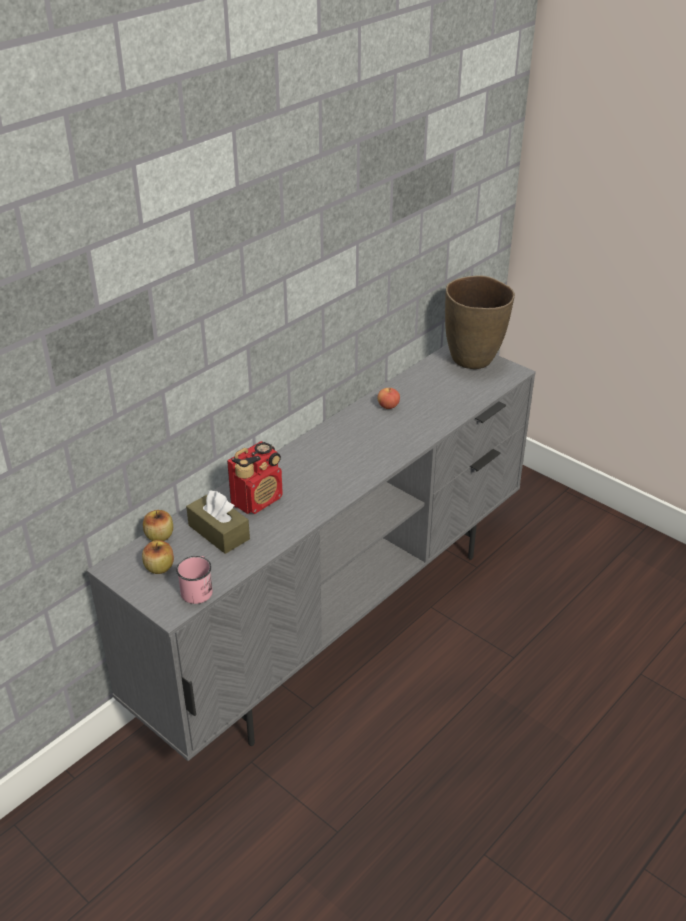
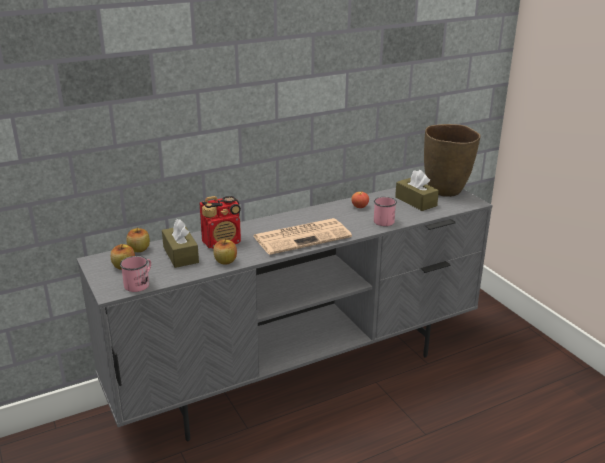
camera: 20 degrees right, 10 degrees down
(281, 529) = (225, 261): none -> apple
(349, 469) = (303, 236): none -> newspaper
(427, 422) = (383, 220): none -> pink mug
(448, 384) = (415, 201): none -> brown tissue box

